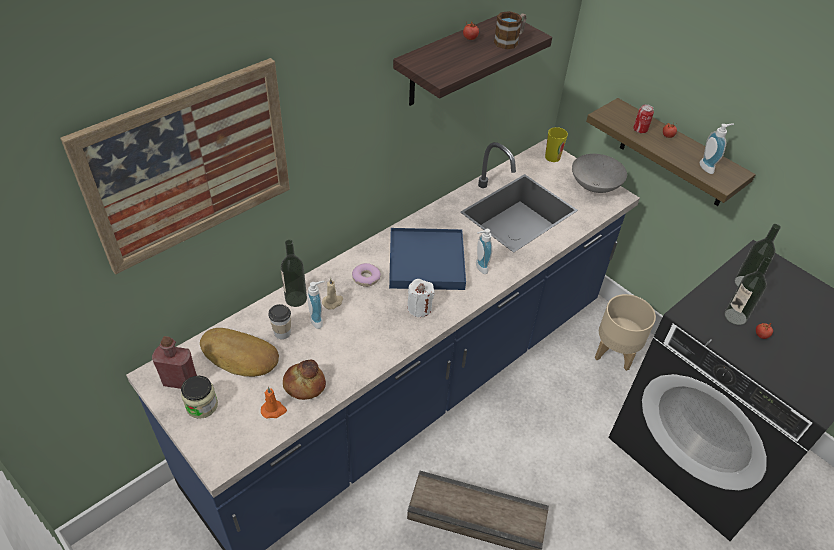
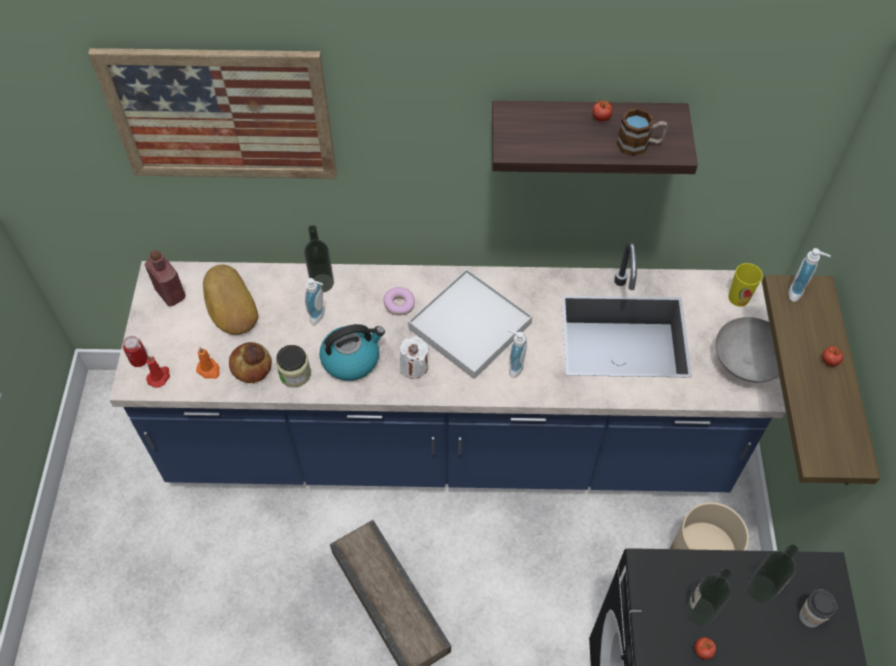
camera: 45 degrees right, 10 degrees up
(202, 405) = (165, 326): jar -> jar (295, 374)
(237, 443) = (159, 377): none -> red candle
(282, 332) = (280, 307): cup -> cup (810, 616)
(333, 302) = (348, 307): beige candle -> none
(373, 331) = (351, 359): none -> kettle
(426, 262) = (470, 326): blue tray -> white tray
(640, 130) = (803, 332): can -> can (139, 360)
(708, 167) = (828, 430): soap dispenser -> soap dispenser (799, 292)

